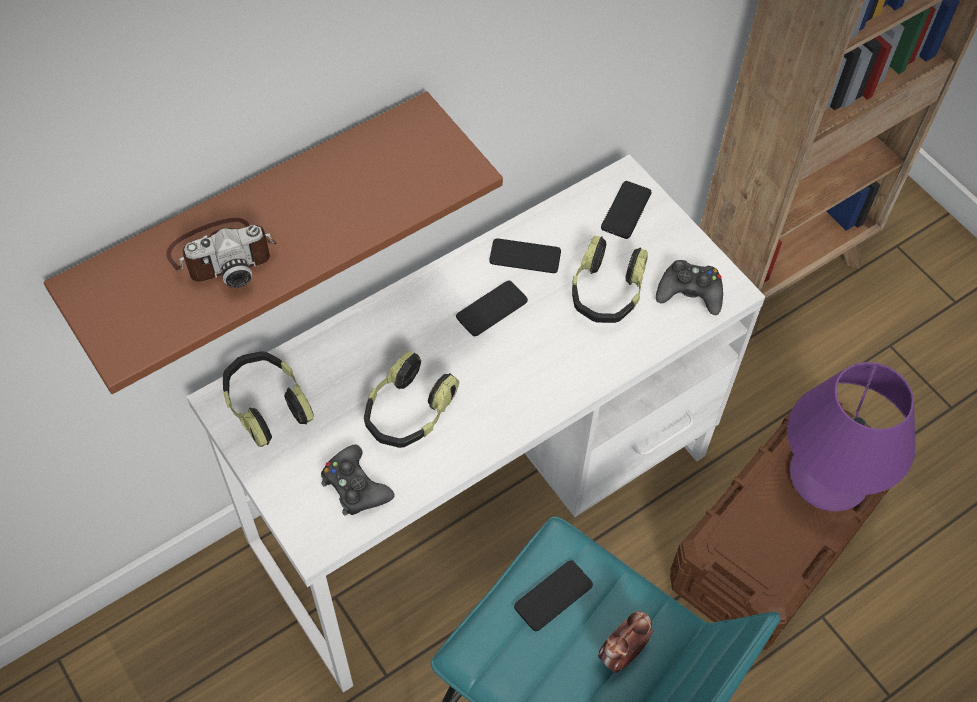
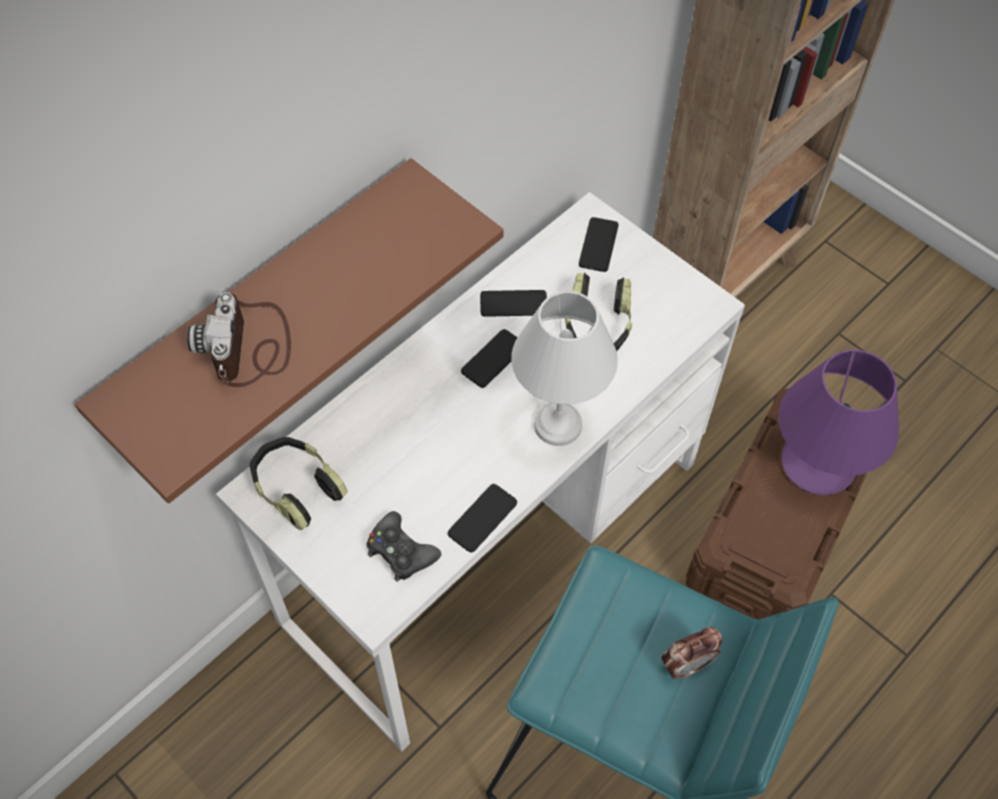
camera: 10 degrees left, 0 degrees up
(223, 254) = (249, 347): camera -> camera turned 120 degrees clockwise
(408, 412) = (436, 471): headphones -> none
(544, 388) = (560, 425): none -> white table lamp
(553, 596) = (610, 621): phone -> phone (482, 518)
(622, 654) = (686, 664): alarm clock -> alarm clock turned 150 degrees counterclockwise
(690, 292) = (675, 312): black game controller -> none

